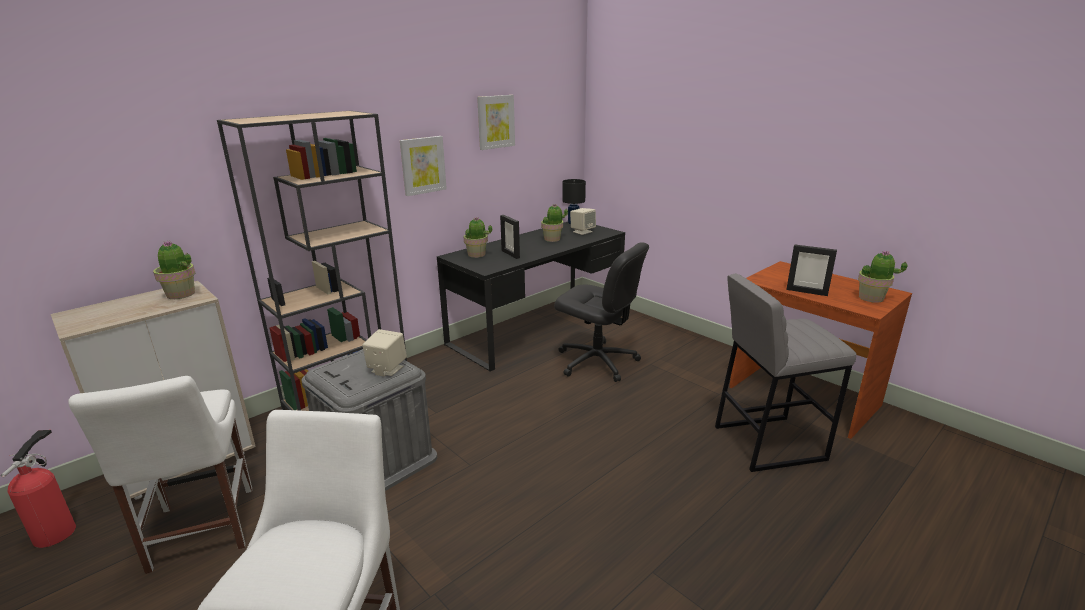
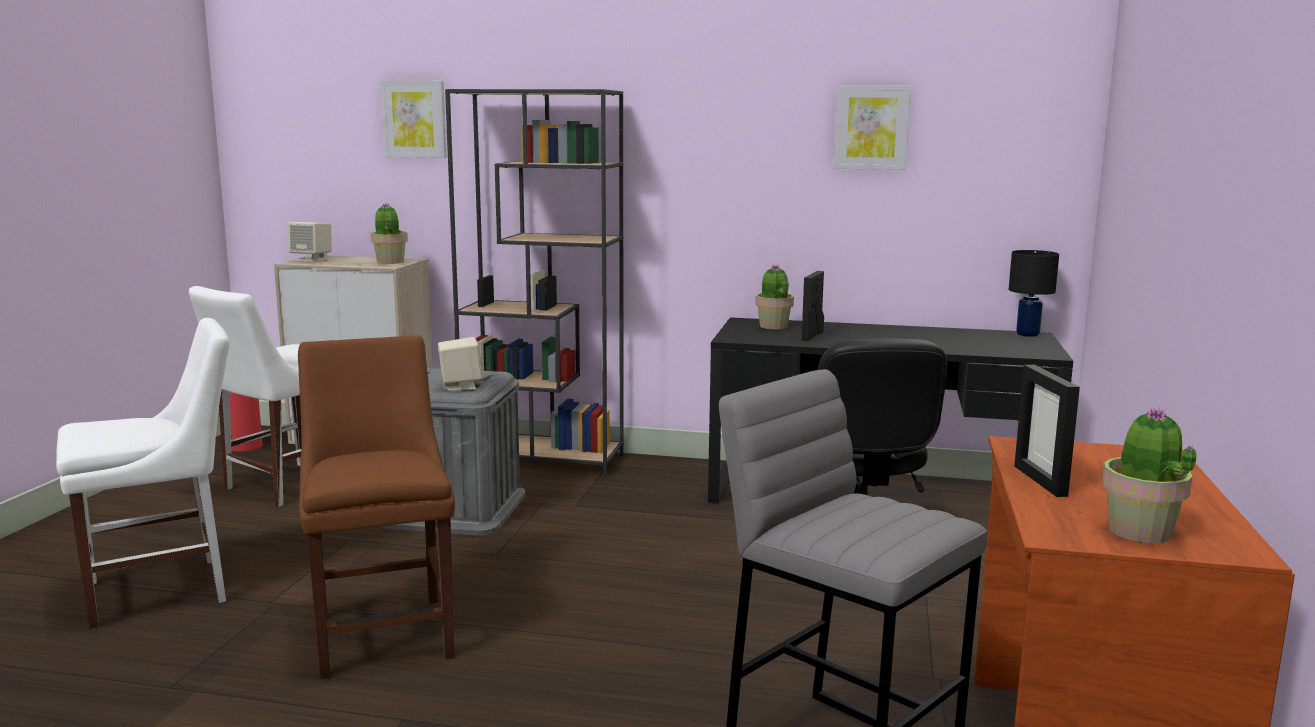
camera: 55 degrees right, 10 degrees down
(423, 165) = (727, 178): picture -> picture (414, 119)
(533, 548) = (384, 631): none -> brown chair
(552, 239) = (923, 339): potted plant -> none
(582, 232) = (1002, 344): beige speaker -> beige speaker (312, 260)

